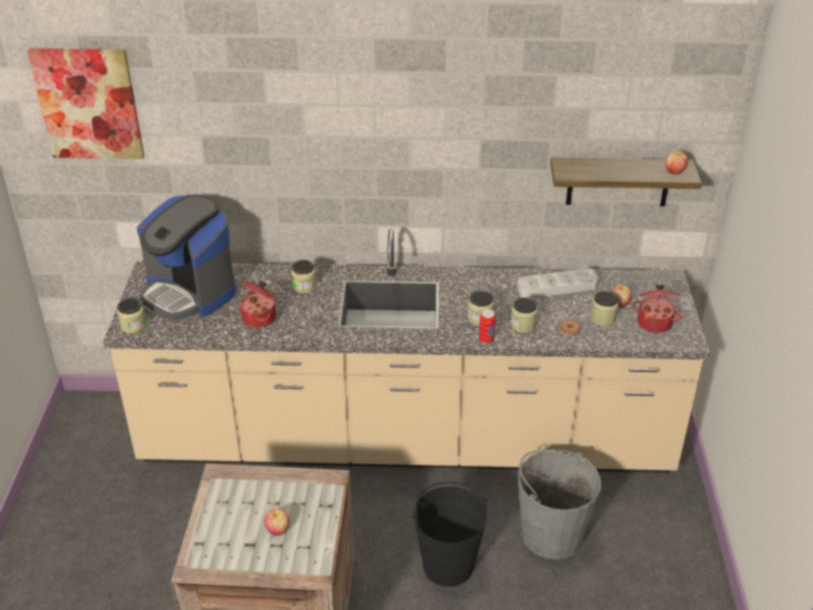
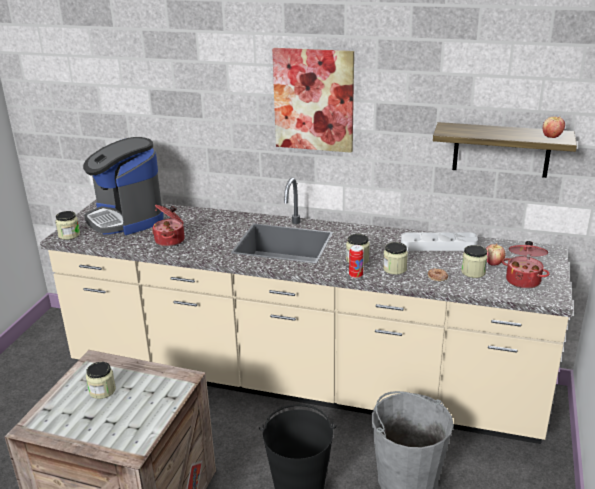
camera: 15 degrees right, 10 degrees down
(88, 103) = (66, 56): picture -> picture (314, 100)
(278, 530) = (118, 410): apple -> none
(304, 286) = (218, 224): jar -> jar (102, 390)

